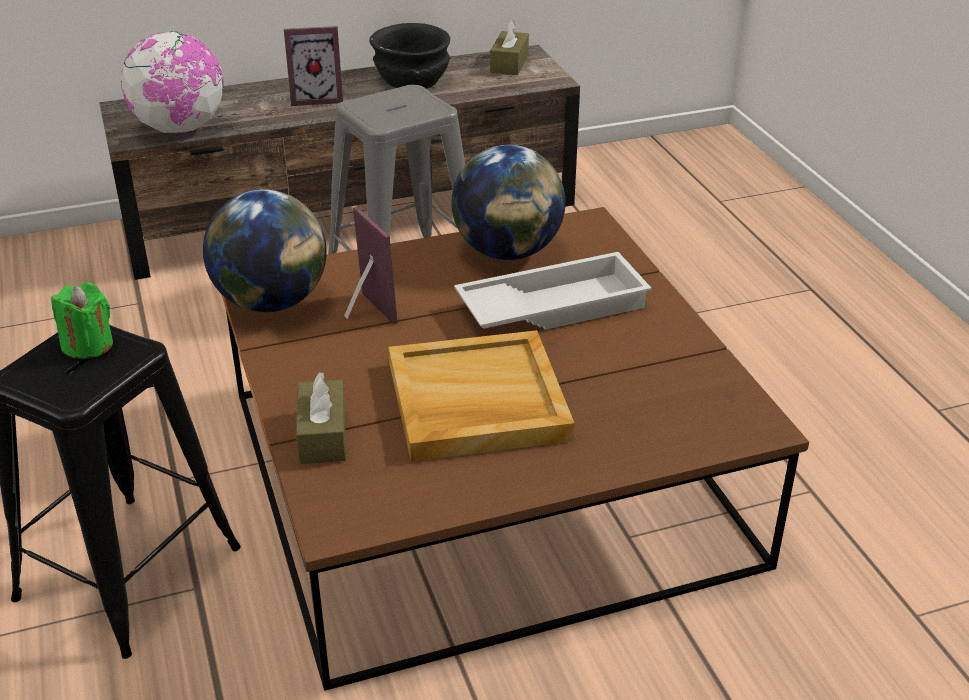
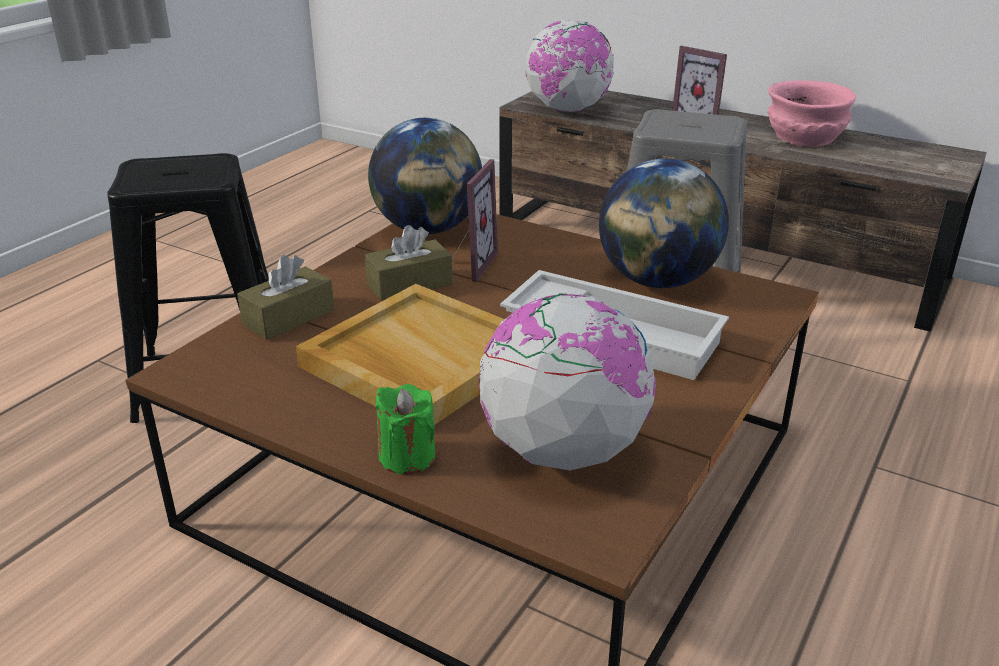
camera: 50 degrees right, 5 degrees down
(88, 345) = (199, 167): green candle -> green candle (407, 457)
(412, 79) = (806, 137): black bowl -> pink bowl
(509, 64) = (923, 155): brown tissue box -> brown tissue box (409, 284)
(661, 396) = (562, 451): none -> globe

